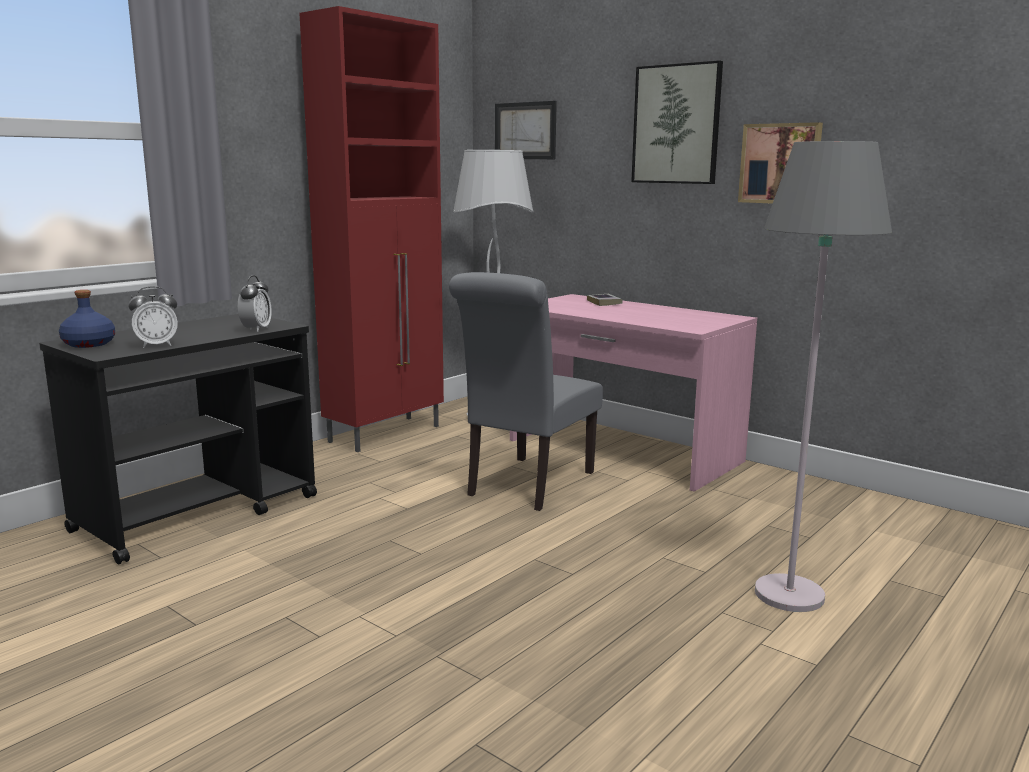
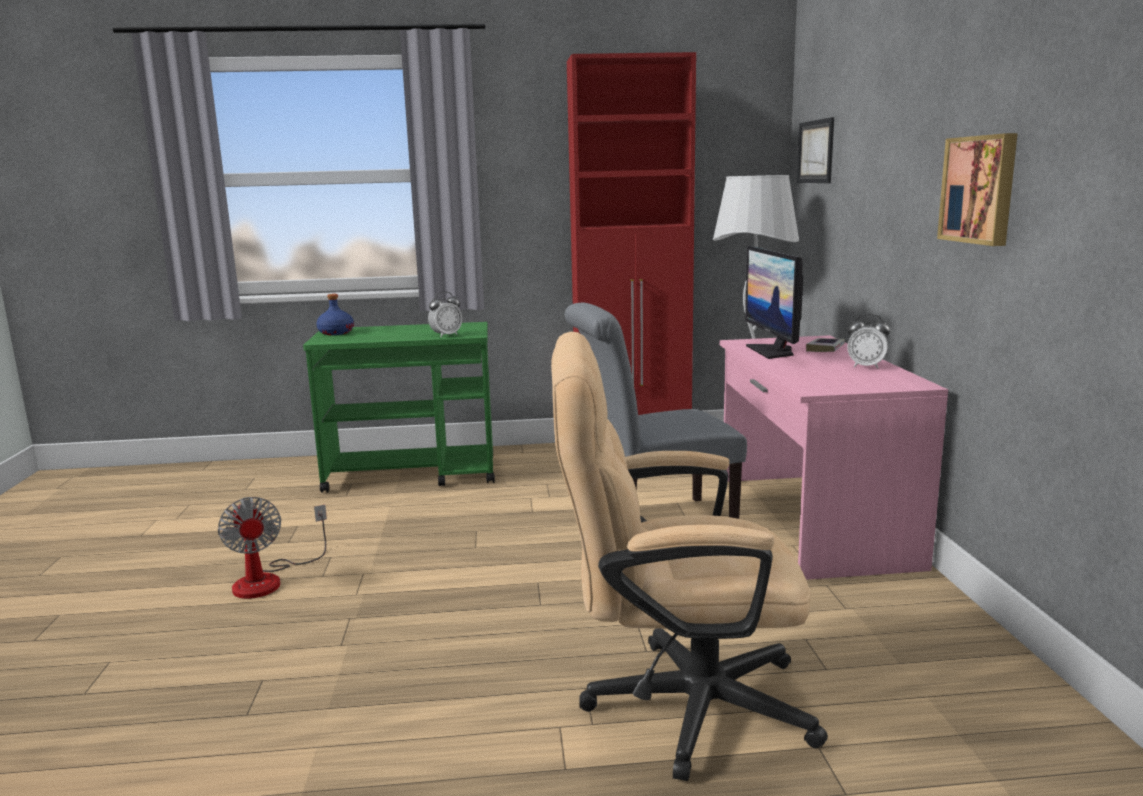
camera: 45 degrees right, 0 degrees up
(157, 345) = (360, 339): alarm clock -> alarm clock (866, 366)
(199, 513) = (413, 474): black cart -> green cart
(262, 665) = (269, 579): none -> fan
(576, 309) = (773, 351): none -> monitor
(677, 124) = (907, 140): picture -> none
(788, 594) = (676, 705): grey floor lamp -> beige office chair

